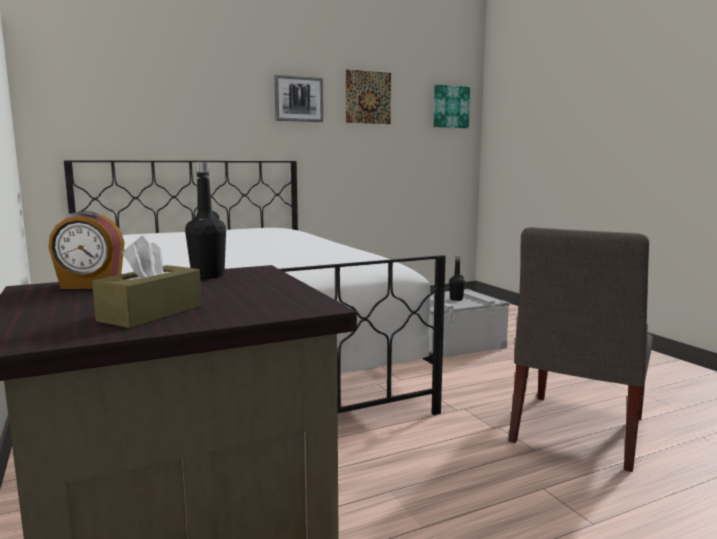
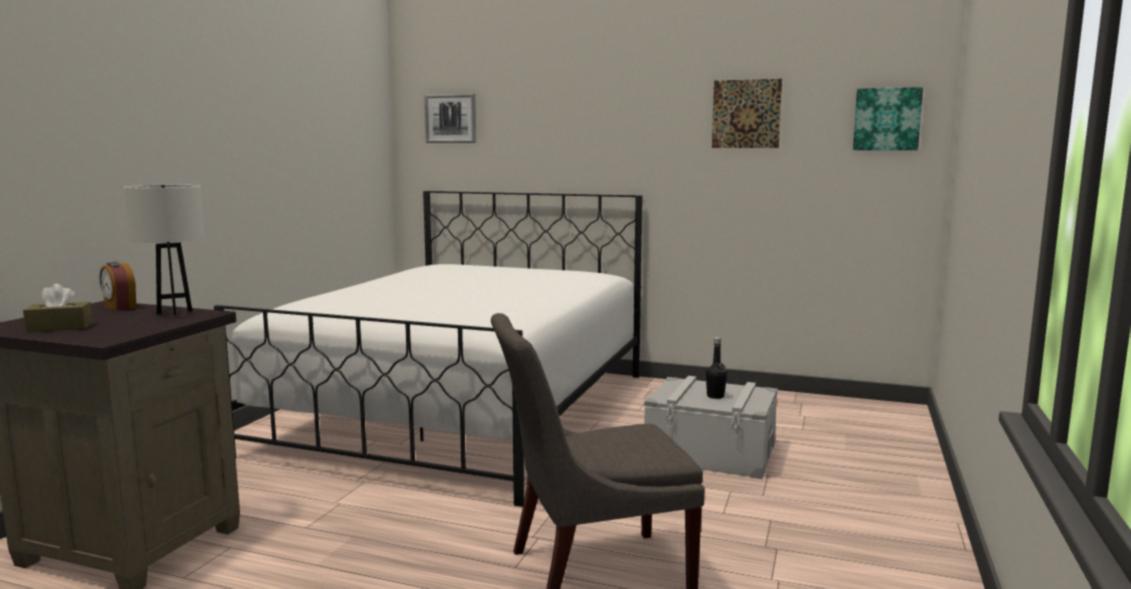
camera: 45 degrees right, 0 degrees up
(208, 276) = (174, 312): black bottle -> white table lamp
(298, 99) = (650, 122): picture -> picture (451, 118)

